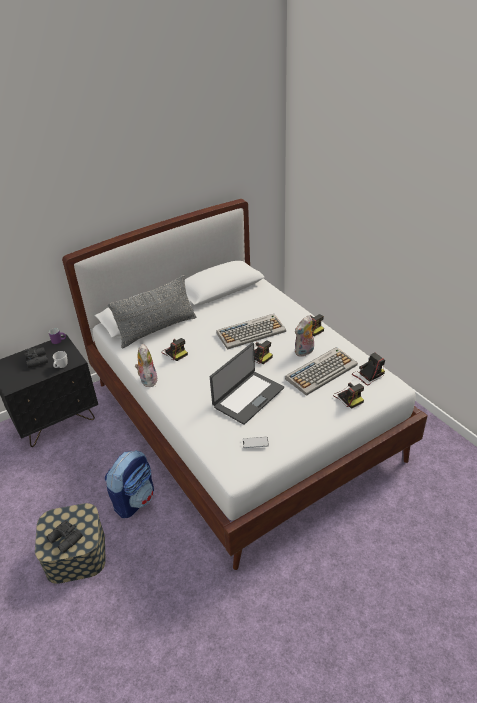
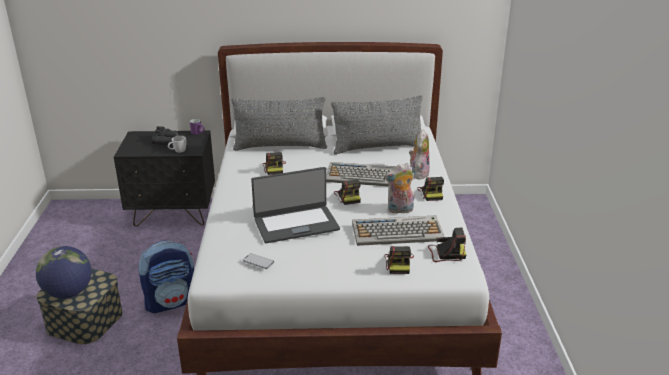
camera: 30 degrees right, 10 degrees down
(65, 540) = (69, 293): black binoculars -> globe
(147, 379) = (226, 180): plush toy -> plush toy (418, 173)
(233, 301) = (378, 147): none -> grey pillow

